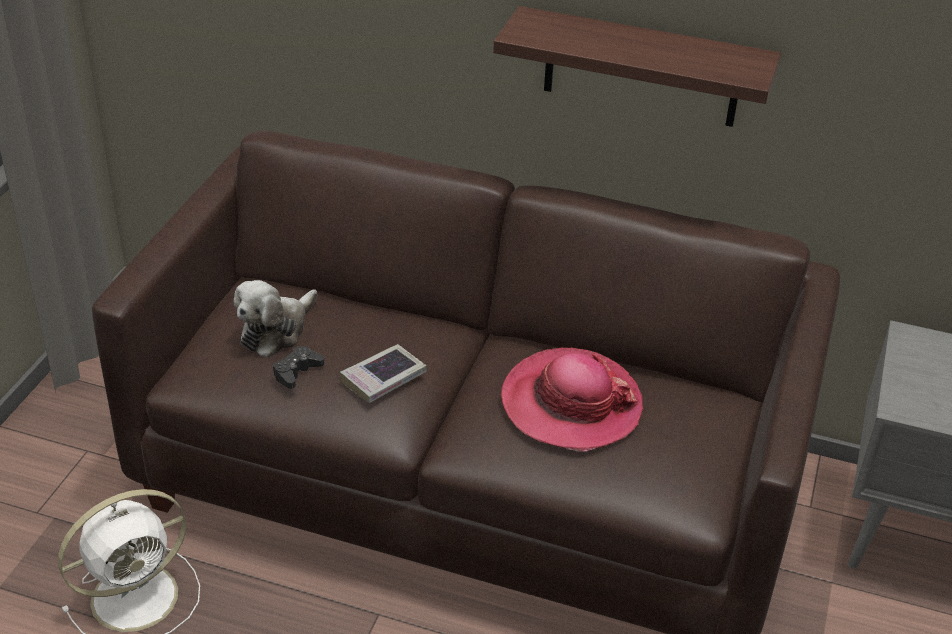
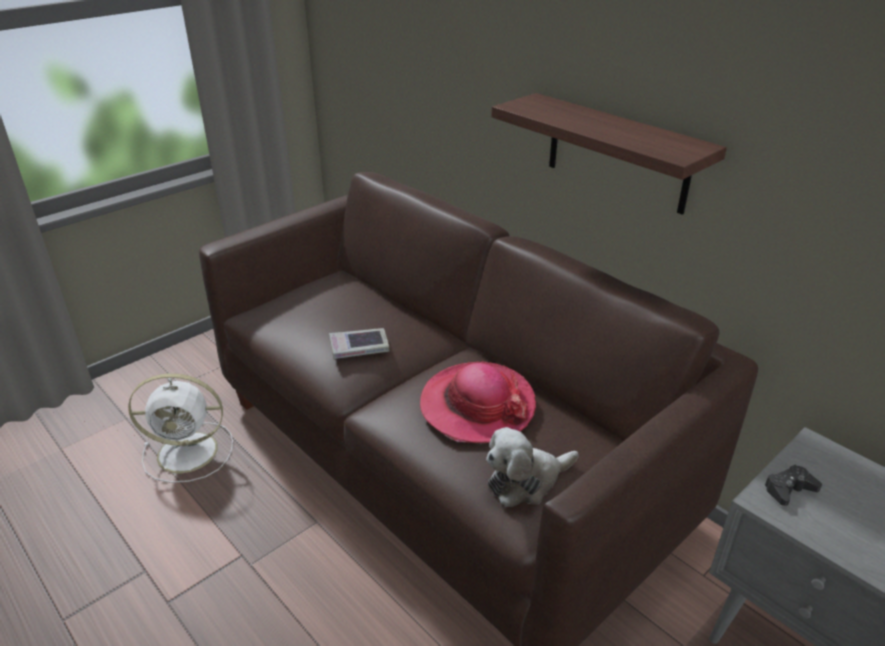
camera: 30 degrees right, 5 degrees down
(276, 331) = (324, 302): plush toy -> plush toy (526, 481)
(297, 372) = (310, 327): black game controller -> black game controller (789, 489)

